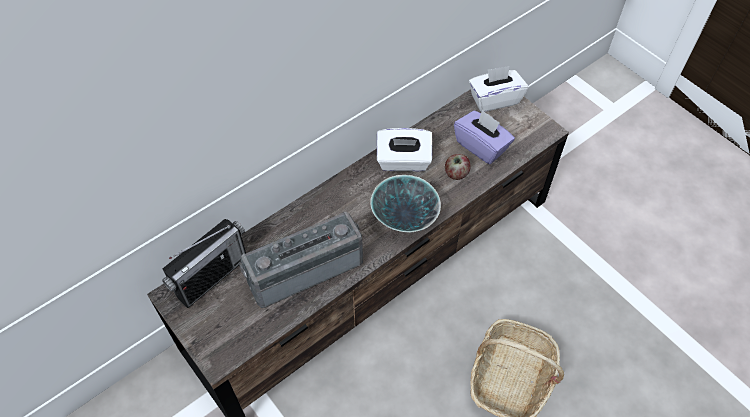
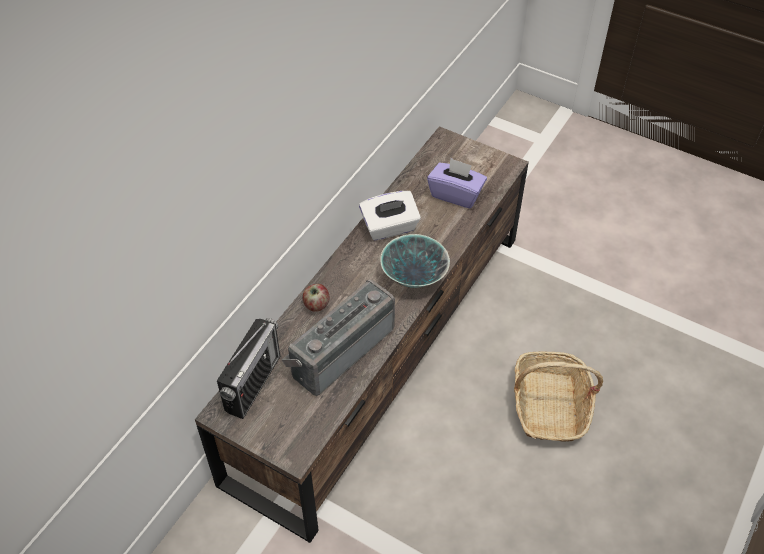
camera: 20 degrees left, 5 degrees down
(456, 174) = (443, 225): apple -> apple (316, 305)
(494, 99) = (449, 150): white tissue box -> none

